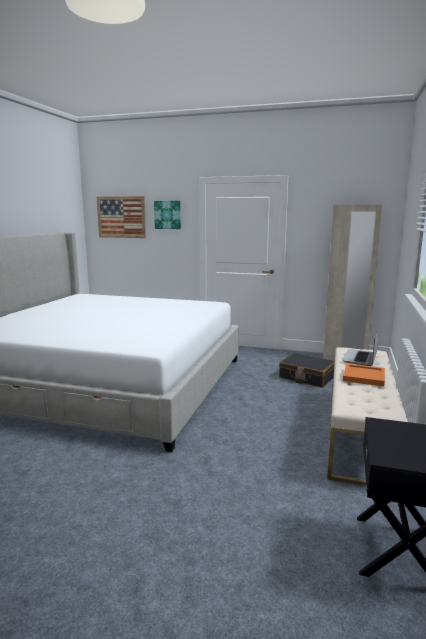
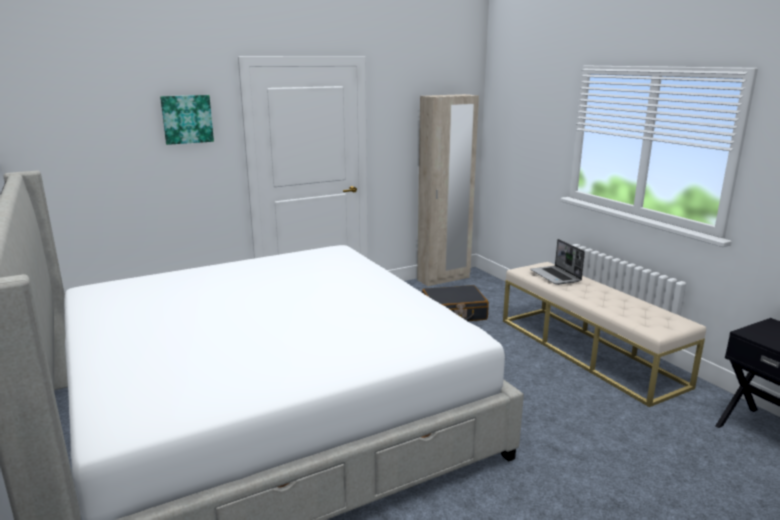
camera: 45 degrees left, 5 degrees up
(121, 217) = (91, 128): picture -> none
(364, 376) = (599, 294): orange tray -> none

